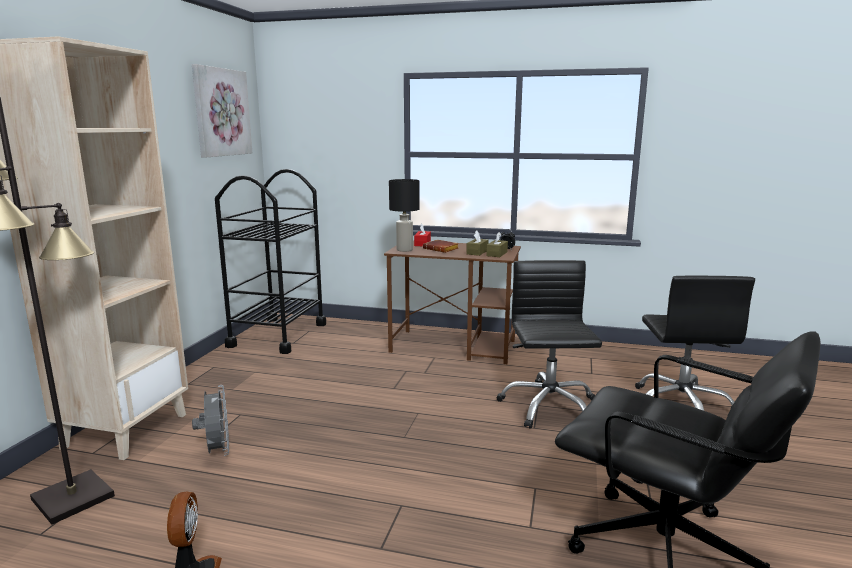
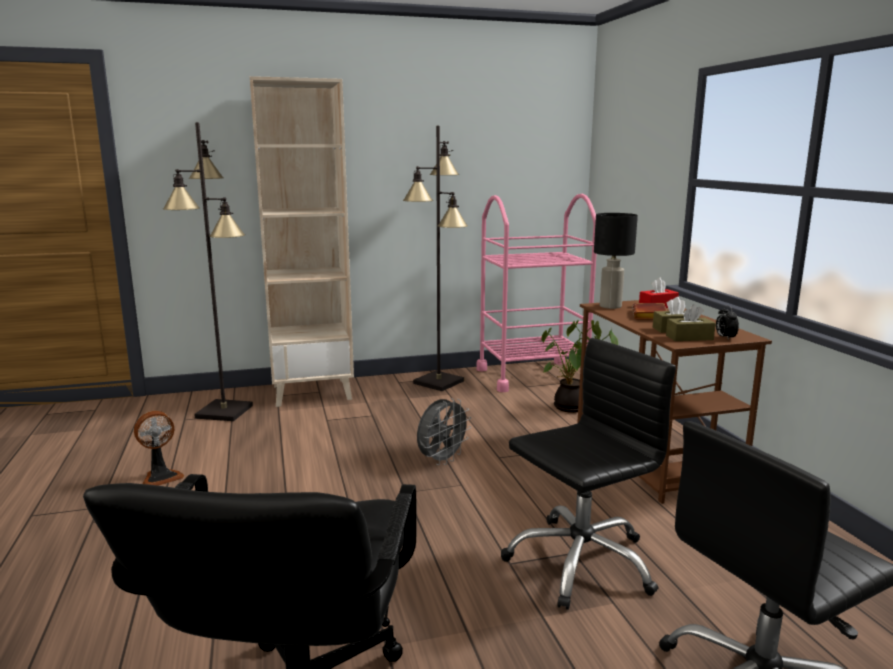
camera: 60 degrees right, 0 degrees up
(217, 451) = (311, 428): grey fan -> grey fan (442, 460)
(221, 112) = (520, 129): picture -> none
(223, 368) = (439, 382): none -> black floor lamp
(278, 335) = (532, 376): black cart -> pink cart
(354, 343) = (571, 408): none -> potted plant

